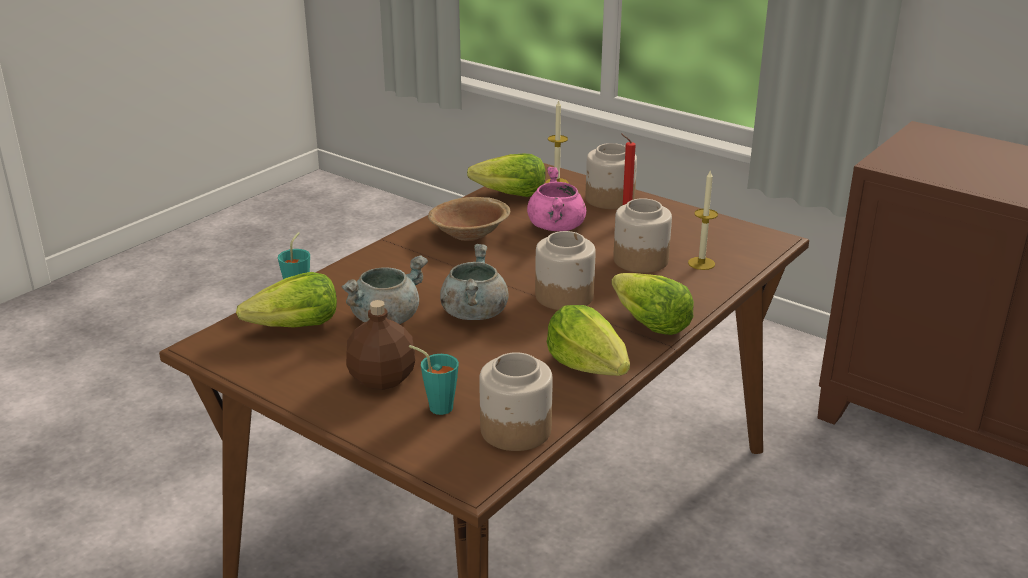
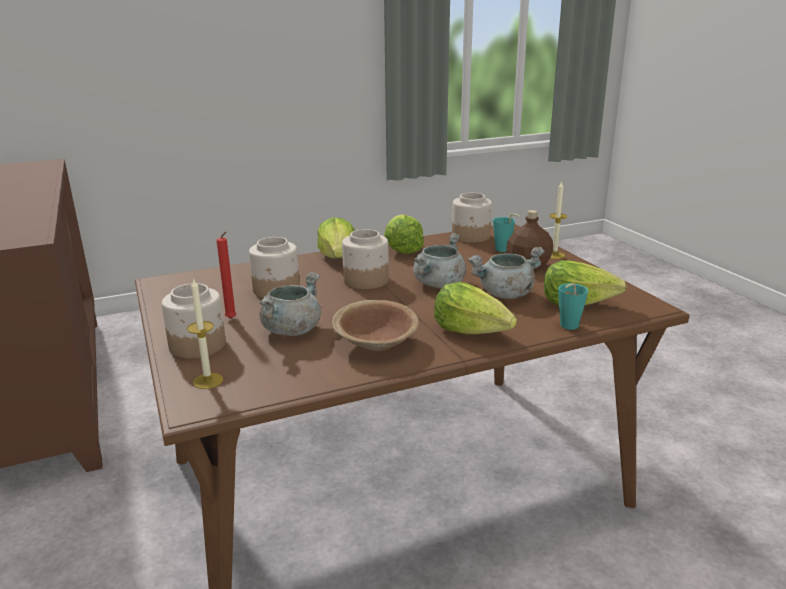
camera: 150 degrees left, 5 degrees down
(510, 195) = (279, 378): lettuce -> lettuce (471, 331)
(557, 227) = (291, 329): pink cooking pot -> grey cooking pot
(701, 263) = (241, 278): candle -> candle (554, 255)

